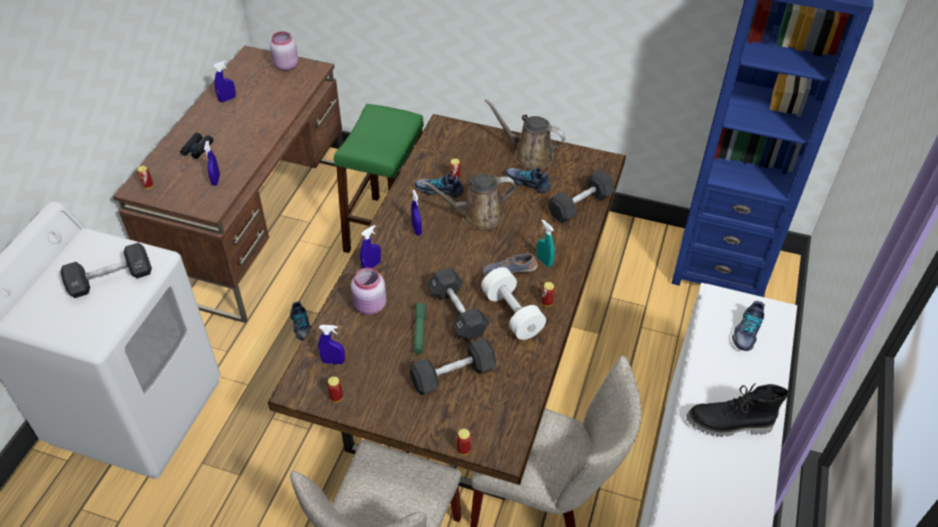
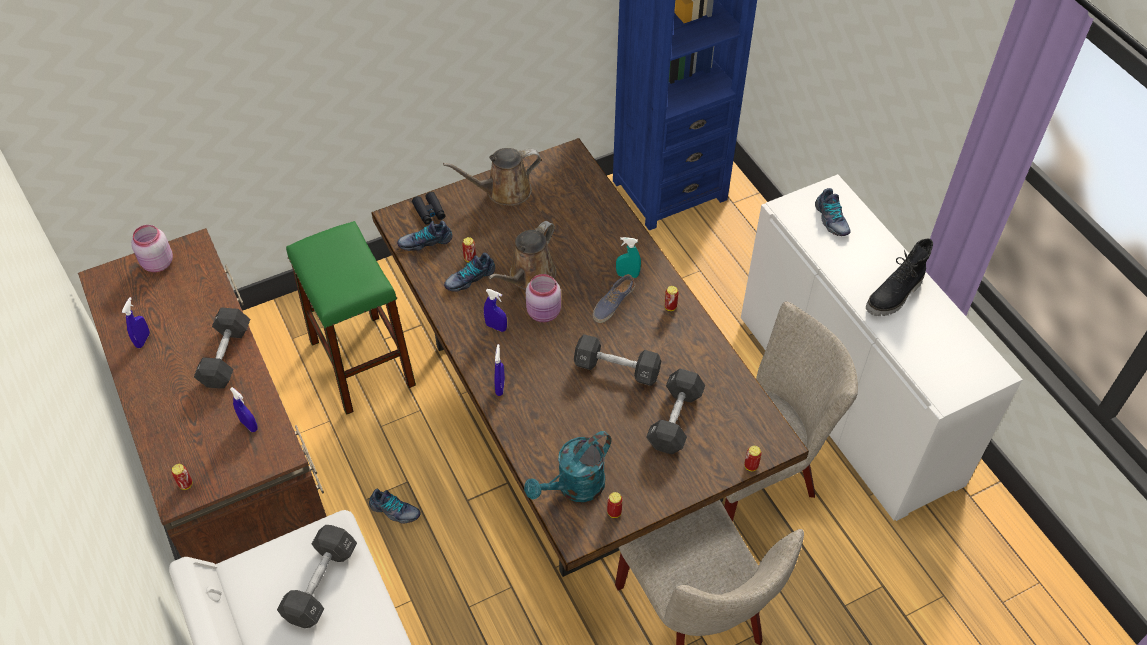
camera: 45 degrees left, 5 degrees up
(197, 149) = (184, 411): black binoculars -> black binoculars (429, 211)
(333, 361) = (574, 488): blue spray bottle -> turquoise watering can
(370, 307) = (544, 421): pink jar -> pink jar (544, 313)
(419, 331) = (608, 408): green flashlight -> none
(512, 313) = (656, 336): white dumbbell -> none
(528, 182) = (533, 217): shoe -> shoe (425, 241)
(580, 205) = (597, 207): black dumbbell -> black dumbbell (226, 356)

